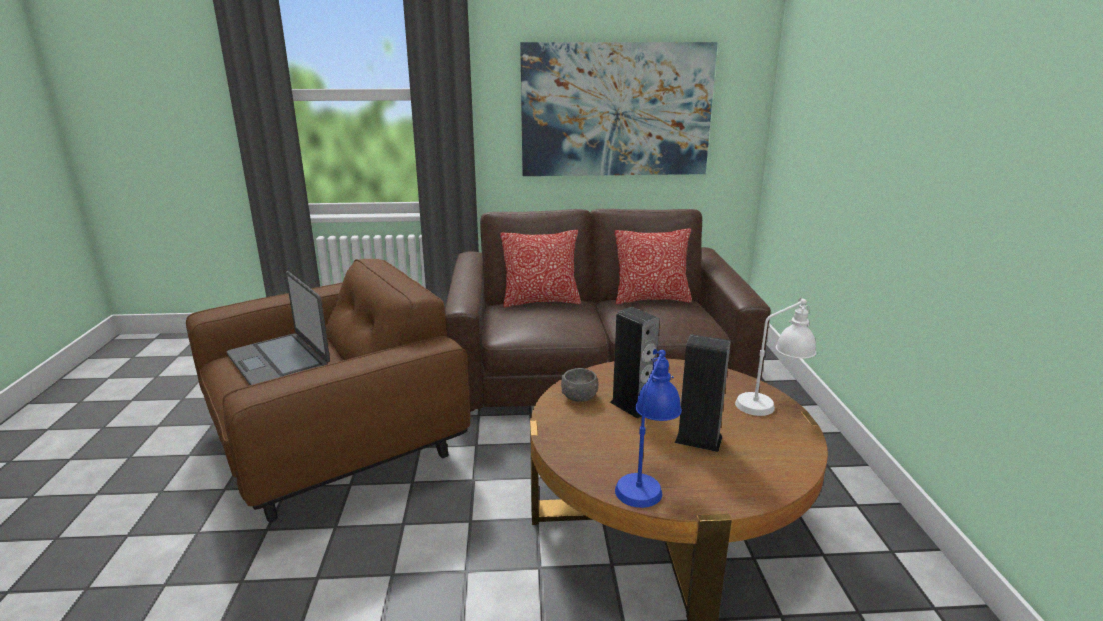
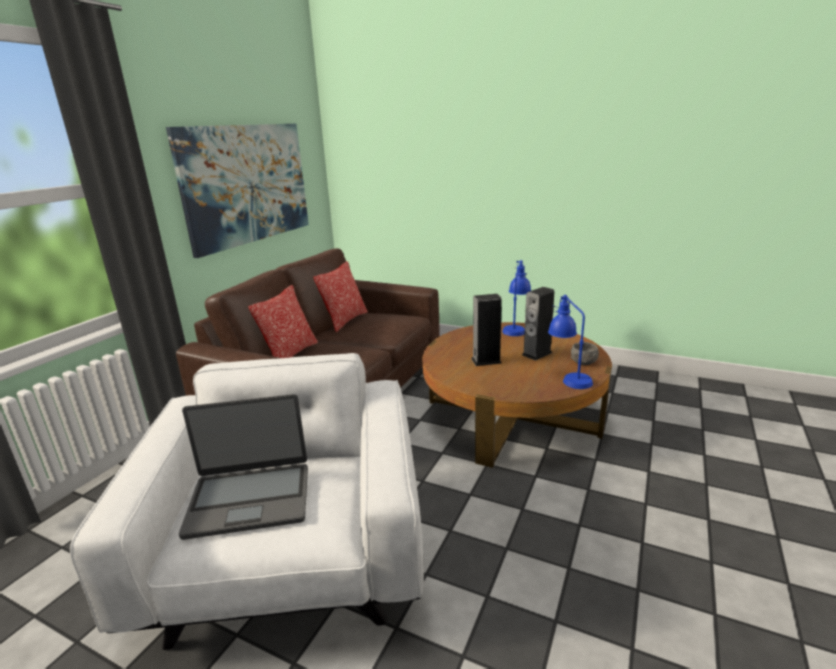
camera: 60 degrees left, 0 degrees up
(334, 443) = (290, 555): brown armchair -> white armchair
(579, 396) = (460, 373): grey bowl -> grey bowl (583, 362)
(771, 404) = (515, 328): white table lamp -> blue table lamp

